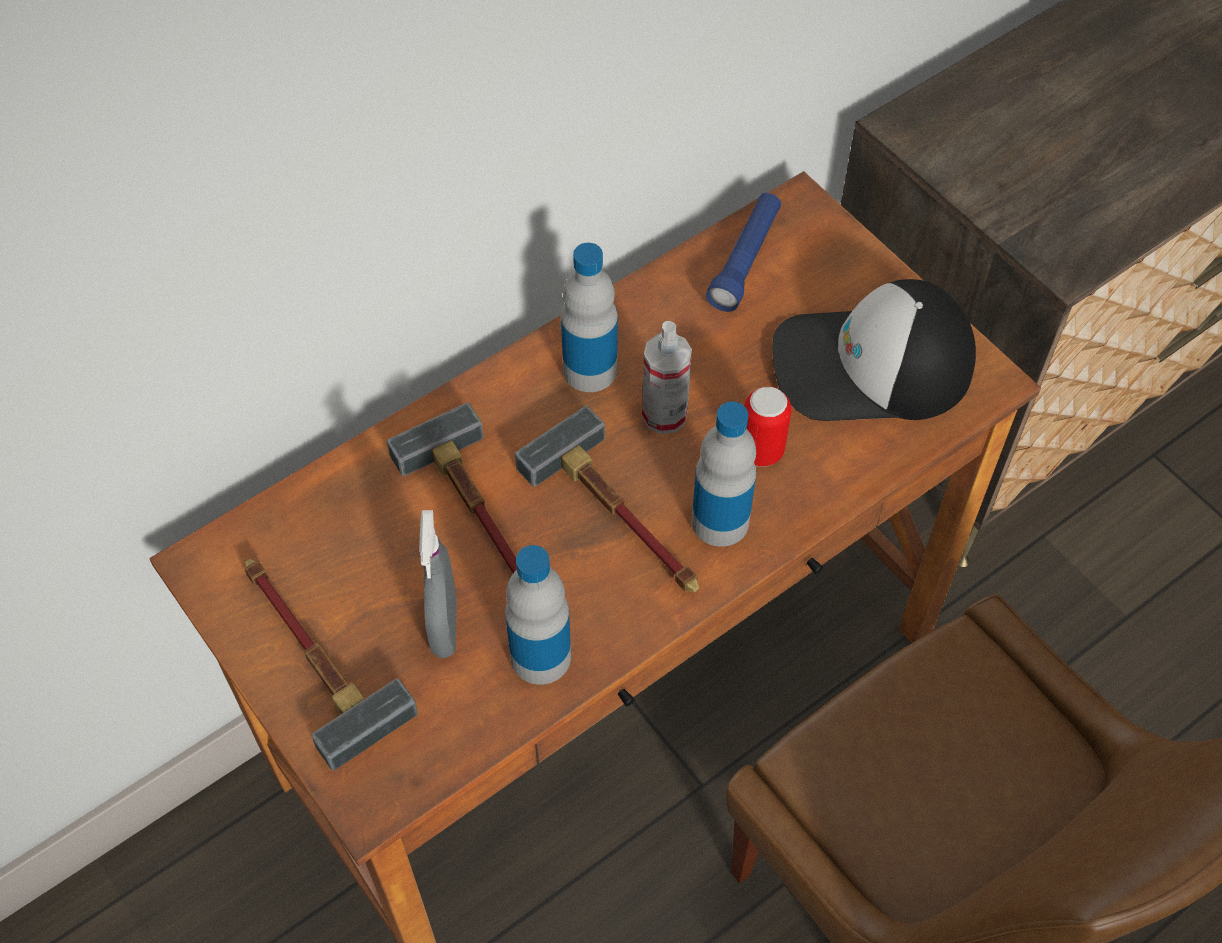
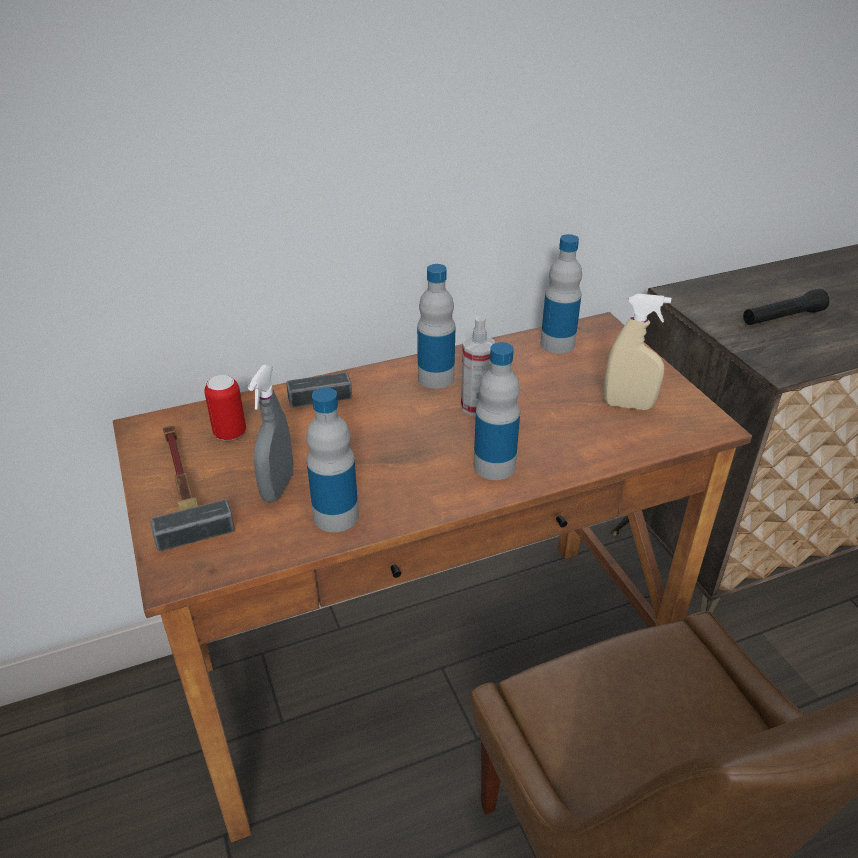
camera: 15 degrees right, 20 degrees down
(621, 518) = (425, 452): hammer -> none
(745, 260) = (557, 344): blue flashlight -> bottle
(761, 451) = (536, 435): can -> can (230, 433)
(870, 366) = (628, 405): cap -> beige spray bottle
(1056, 153) = (782, 318): none -> black flashlight

